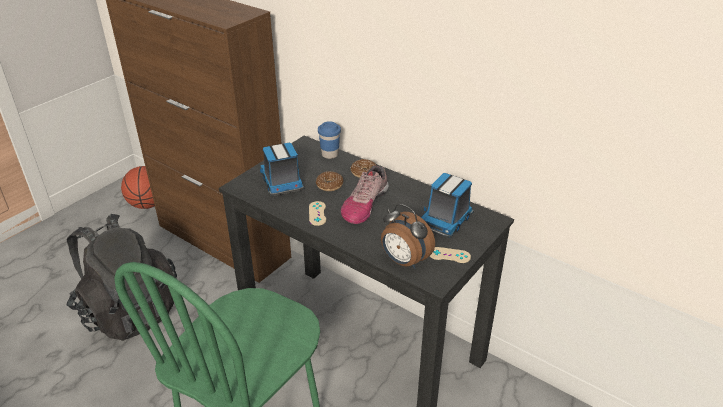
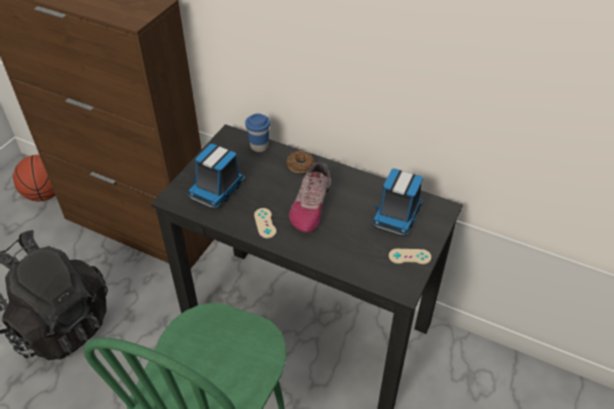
camera: 10 degrees left, 10 degrees up
(282, 183) = (217, 189): toy truck -> toy truck turned 120 degrees counterclockwise
(329, 185) = (268, 186): donut -> none
(404, 261) = (367, 270): alarm clock -> none

